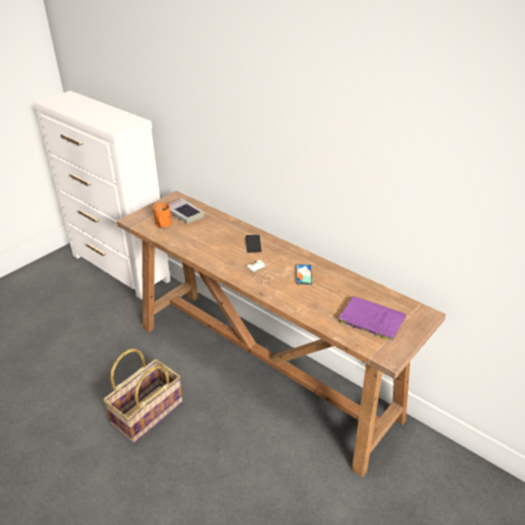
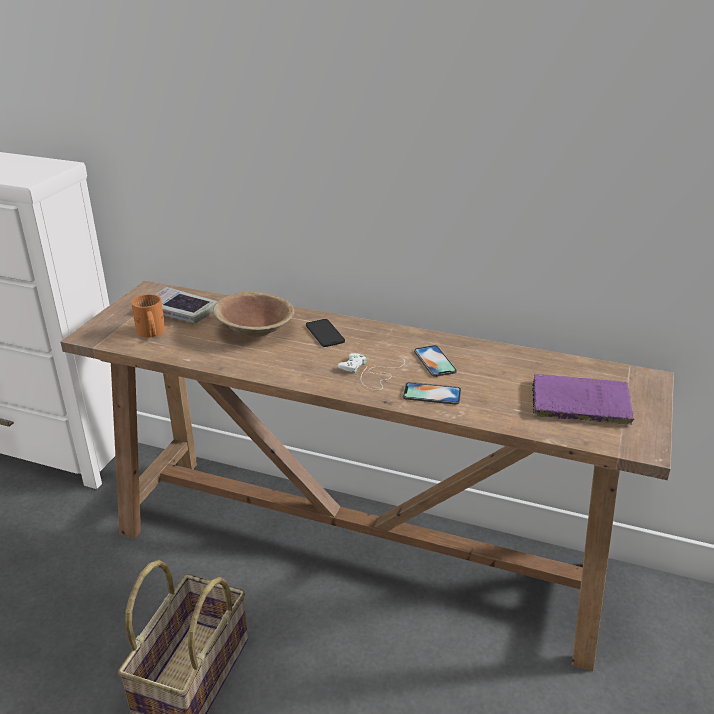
camera: 20 degrees left, 5 degrees down
(217, 234) = (255, 330): none -> brown bowl
(288, 294) = (431, 394): none -> phone

